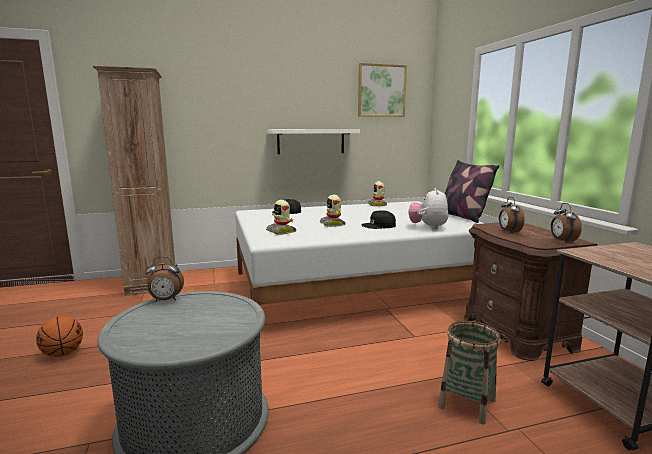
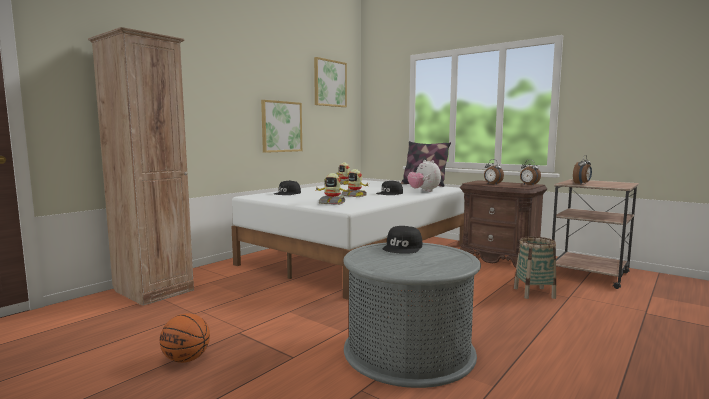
camera: 35 degrees left, 5 degrees down
(166, 300) = (359, 253): alarm clock -> alarm clock (582, 184)
(216, 304) = (403, 247): none -> black cap
(311, 141) = (281, 126): white shelf -> picture

